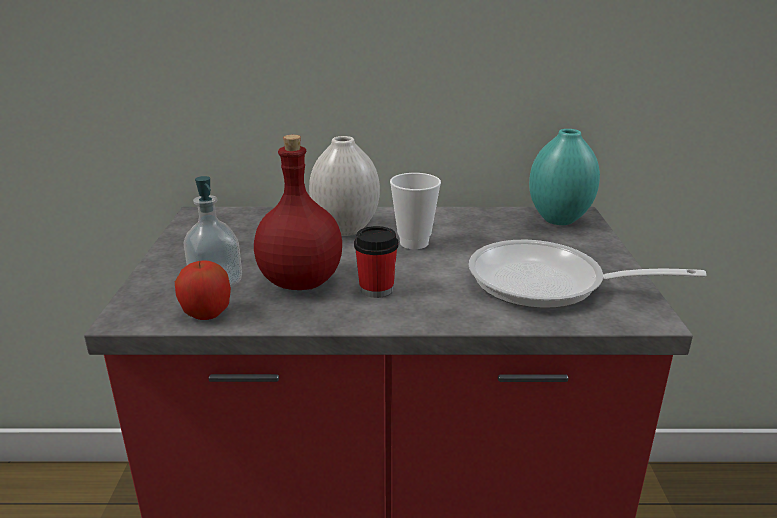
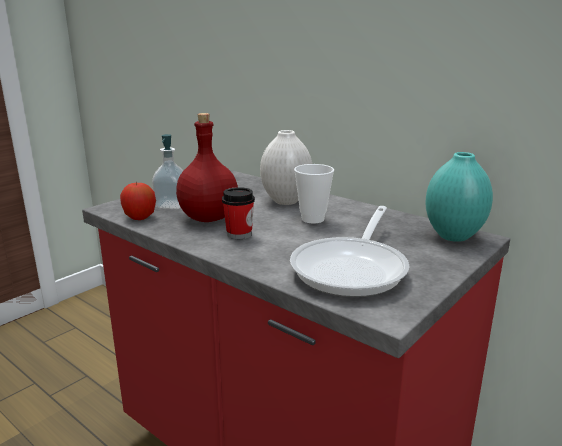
camera: 40 degrees right, 5 degrees down
(548, 284) = (353, 268): frying pan -> frying pan turned 120 degrees counterclockwise

